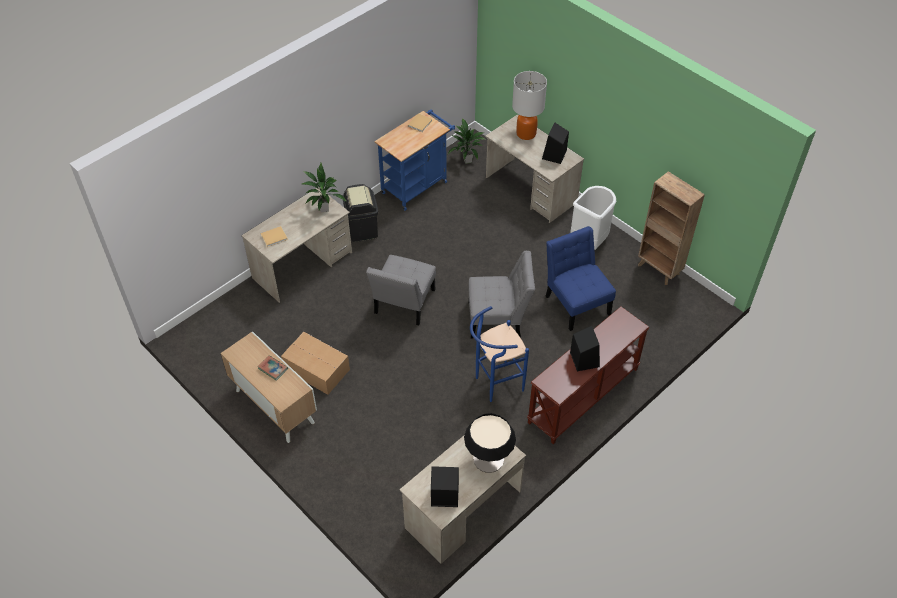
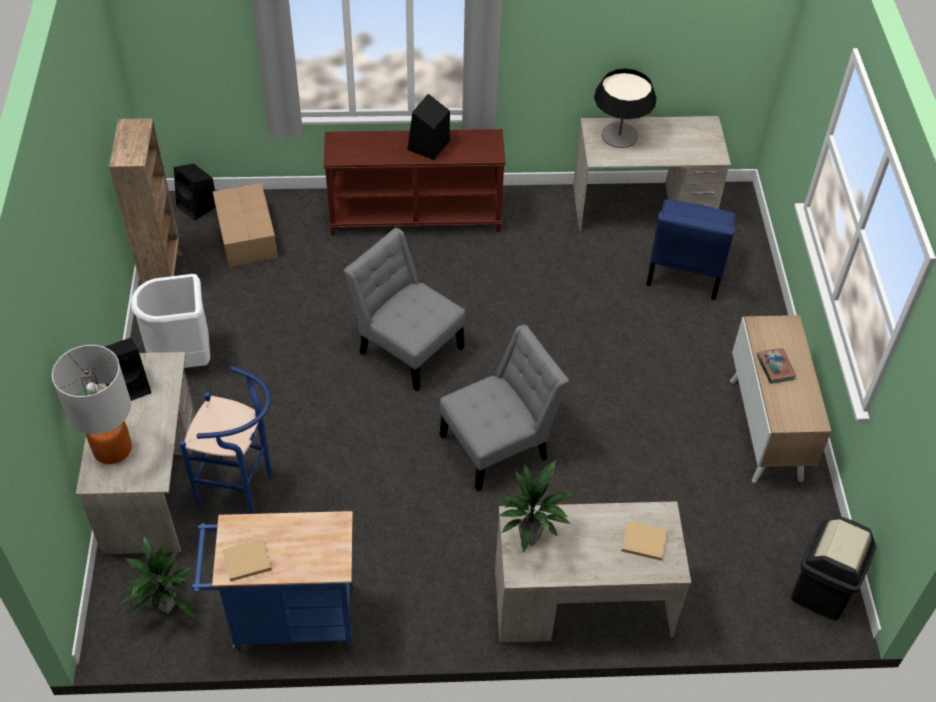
camera: 140 degrees left, 0 degrees up
(317, 370) = (680, 436): cardboard box -> cardboard box (247, 234)
(362, 230) = (444, 600): black trash can -> black trash can (822, 590)
(443, 495) = (691, 135): black speaker -> black speaker (198, 206)
(494, 385) = (492, 285): blue stool -> blue stool (243, 491)
(576, 302) = (299, 303): blue chair -> blue chair (684, 272)

